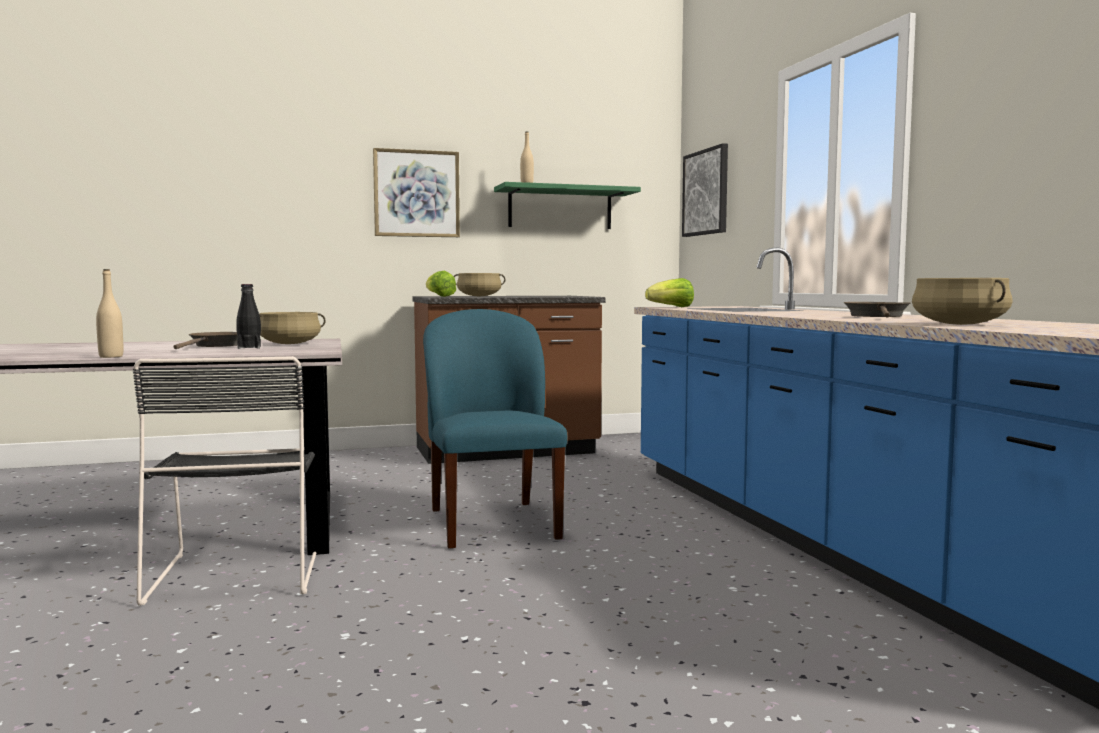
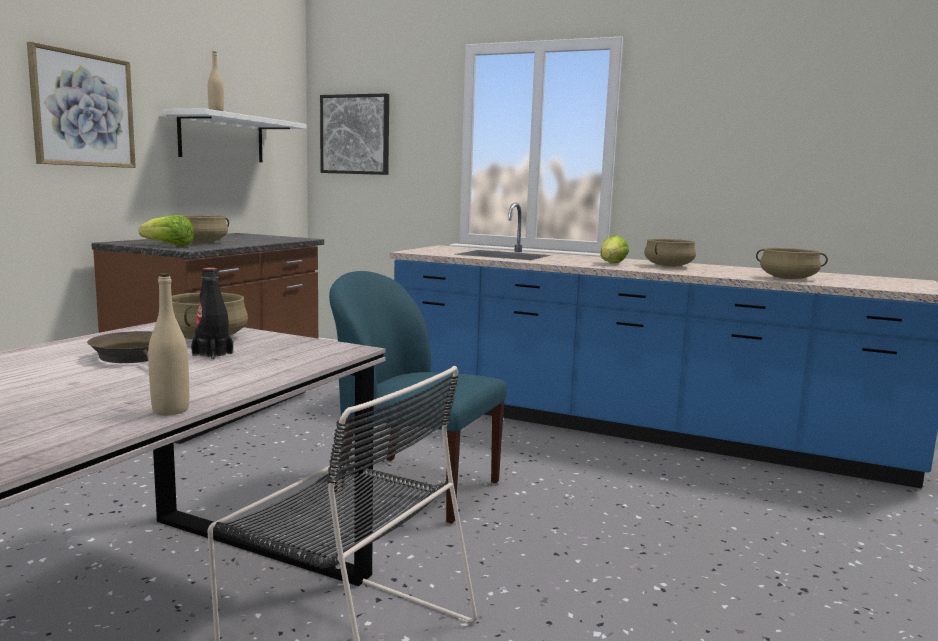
camera: 50 degrees left, 5 degrees up
(560, 208) = (222, 138): green shelf -> white shelf
(672, 307) = (429, 252): lettuce -> lettuce (611, 264)
(877, 316) = (668, 266): brown frying pan -> beige cooking pot

